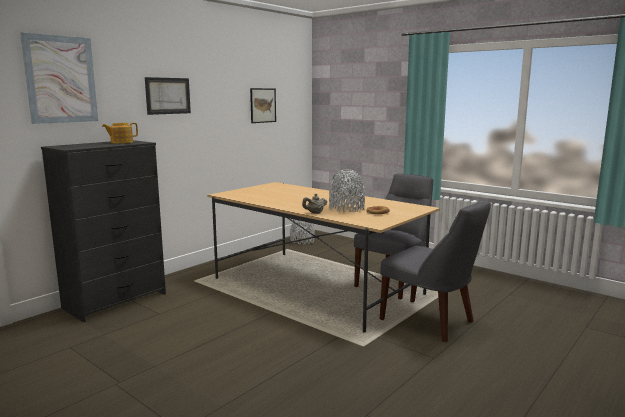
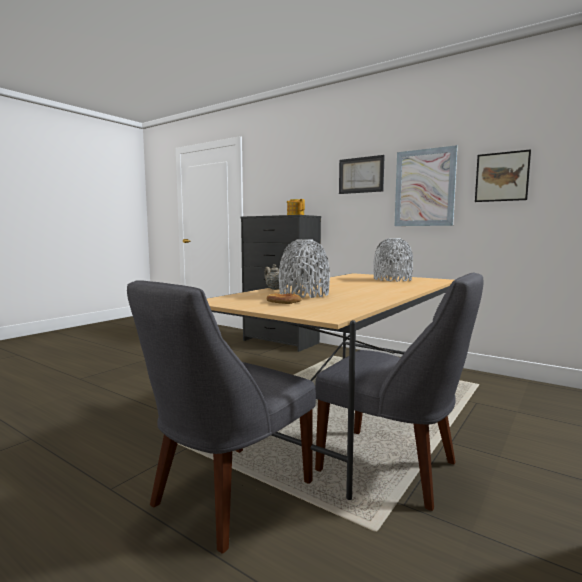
camera: 85 degrees right, 5 degrees down
(61, 79) = (280, 170): picture -> picture (424, 188)
(302, 241) = (532, 391): grey vase -> grey vase (392, 279)

